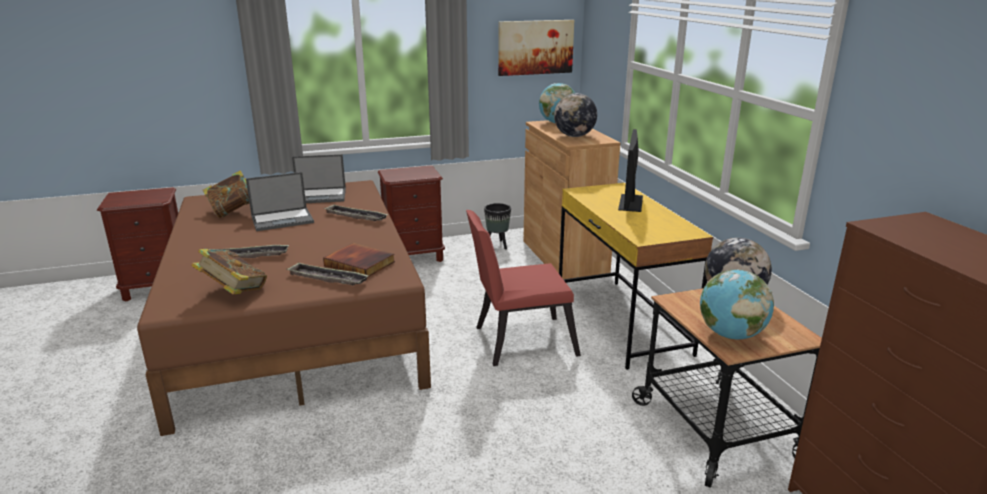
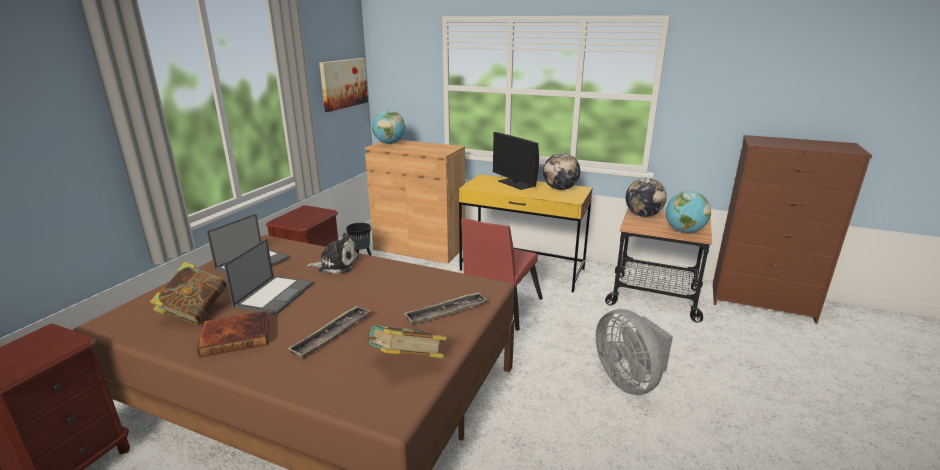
camera: 50 degrees left, 0 degrees up
(355, 217) = (336, 264): tray -> plush toy
(361, 263) = (437, 291): book -> book (237, 336)
(495, 468) = (628, 380): none -> grey fan
(574, 136) = (429, 149): globe -> globe (560, 189)

